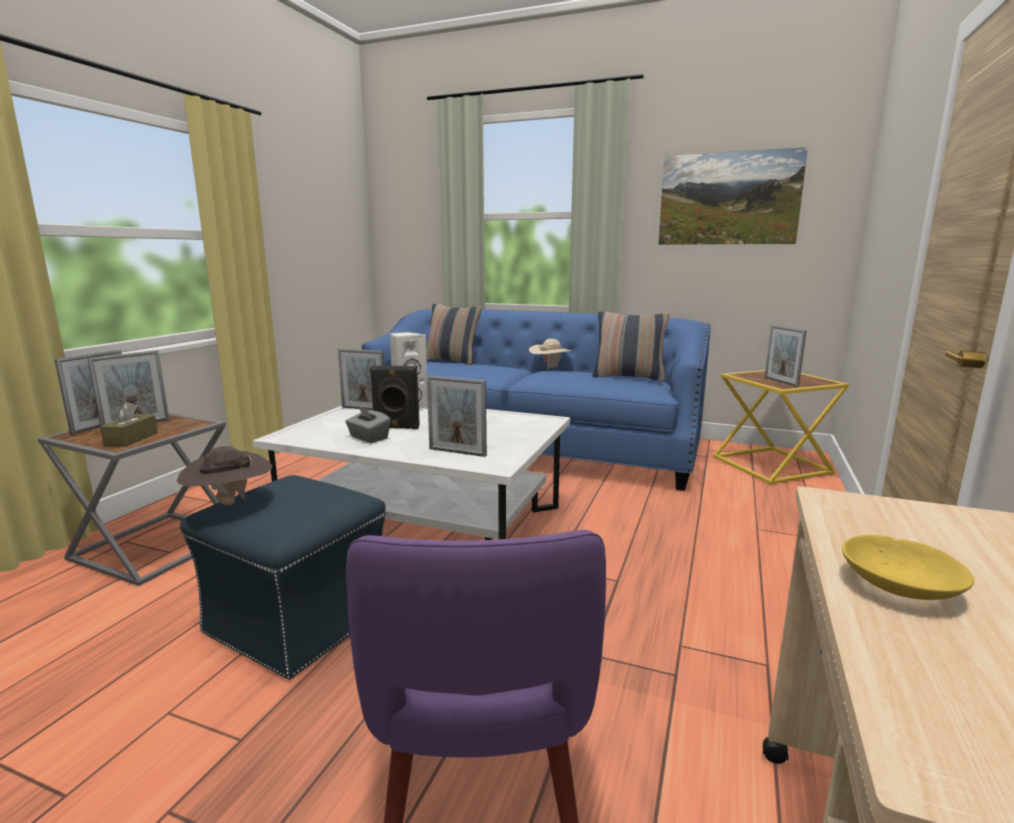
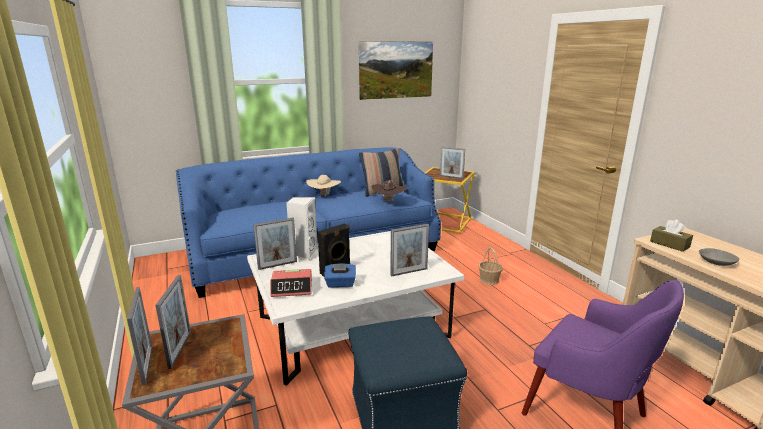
camera: 45 degrees left, 5 degrees up
(131, 439) = (220, 359): brown tissue box -> brown tissue box (669, 244)
(230, 504) = (382, 360): brown hat -> brown hat (389, 202)
(325, 427) = (292, 288): none -> alarm clock
(368, 438) = (340, 284): grey tissue box -> blue tissue box
(452, 361) = (243, 206): pillow -> none
(701, 552) = (489, 280): none -> basket
(900, 585) = (716, 262): yellow bowl -> grey bowl

